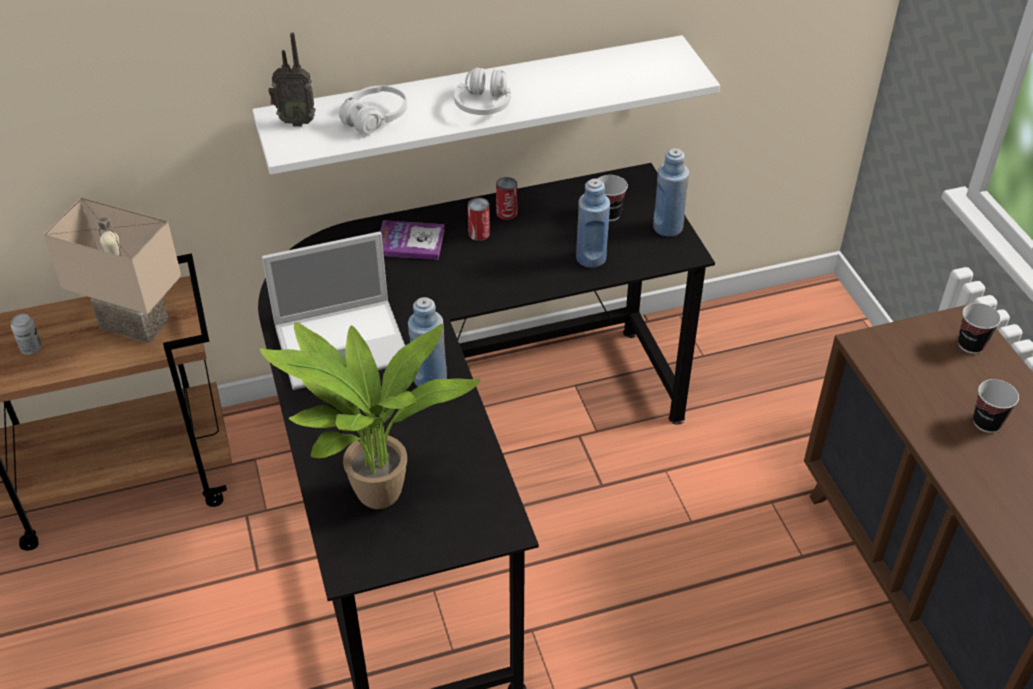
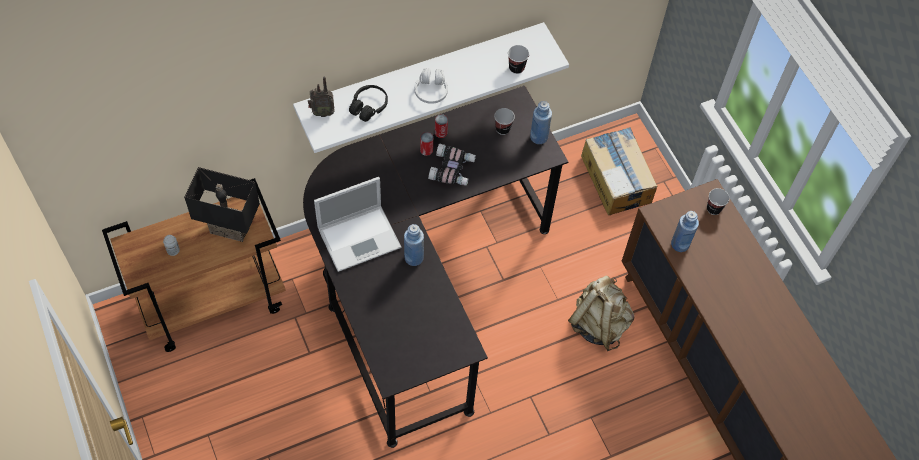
camera: 10 degrees left, 15 degrees up
(137, 322) = (231, 227): beige table lamp -> black table lamp
(375, 118) = (368, 107): white headphones -> black headphones
(378, 501) = (399, 339): potted plant -> none
(410, 242) = (386, 159): book -> none
(518, 261) = (453, 169): none -> binoculars
(591, 258) = (495, 164): blue bottle -> blue bottle (680, 244)
(761, 565) = (598, 324): none -> beige backpack
(799, 356) = (616, 178): none -> cardboard box
(987, 422) = (720, 260): cup -> cup (516, 68)

